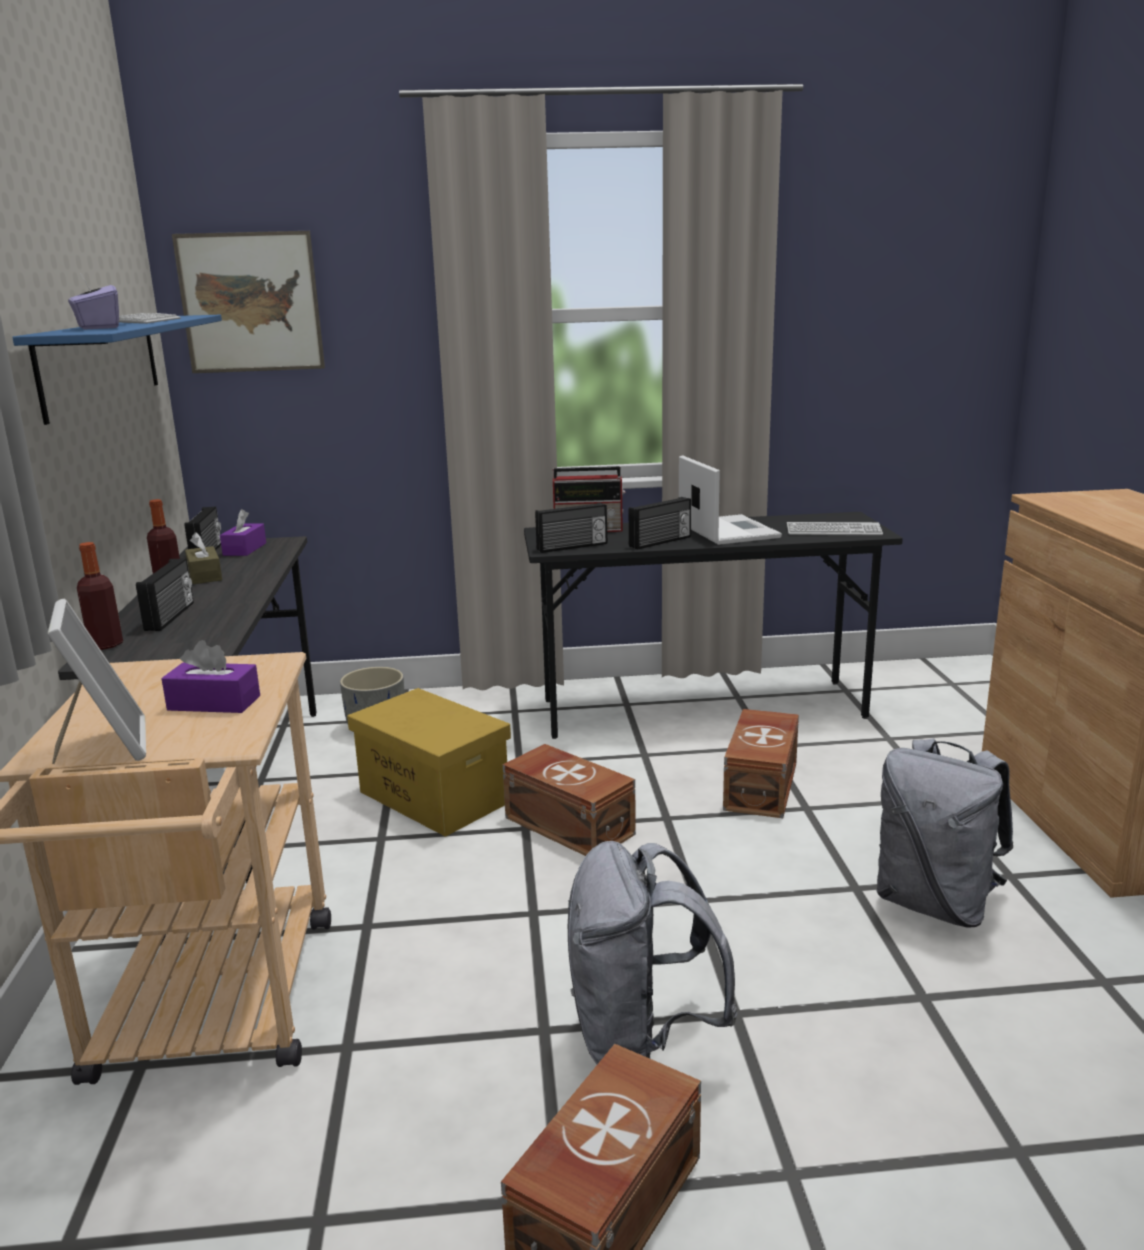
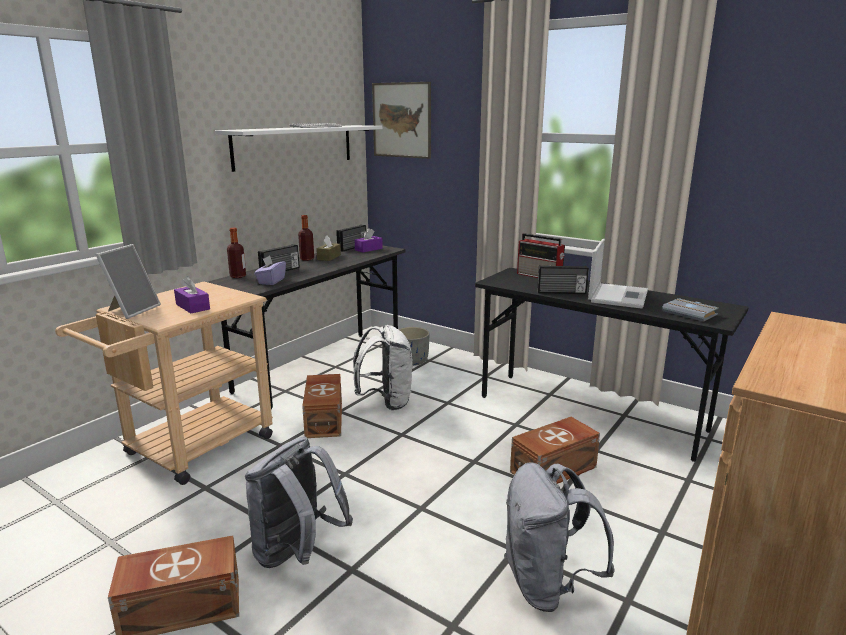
camera: 40 degrees right, 0 degrees up
(97, 328) = (267, 128): purple tissue box -> purple tissue box (271, 281)
(101, 363) = (294, 146): blue shelf -> white shelf
(432, 797) = (386, 402): yellow storage box -> white backpack
(569, 824) = (423, 442): brown storage box -> brown storage box (325, 419)
(572, 547) = (507, 283): radio -> none
(833, 531) = (691, 313): keyboard -> grey book

